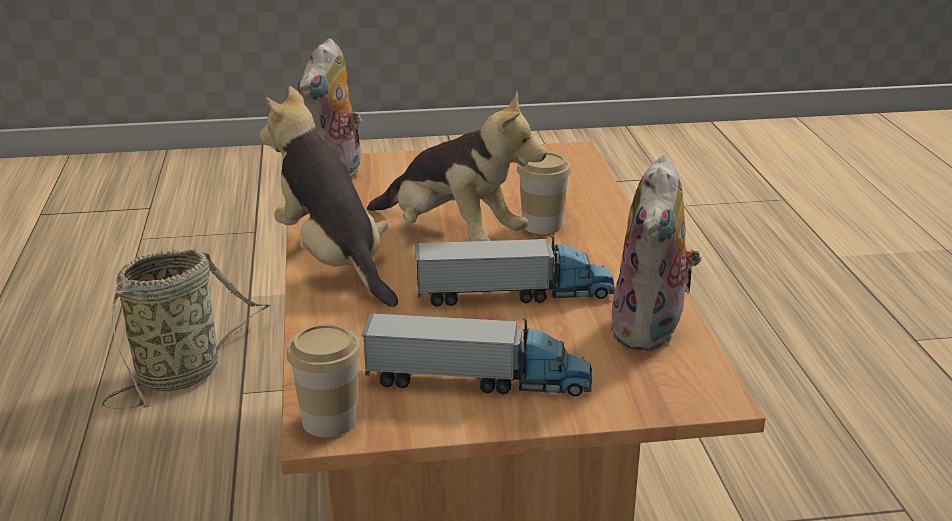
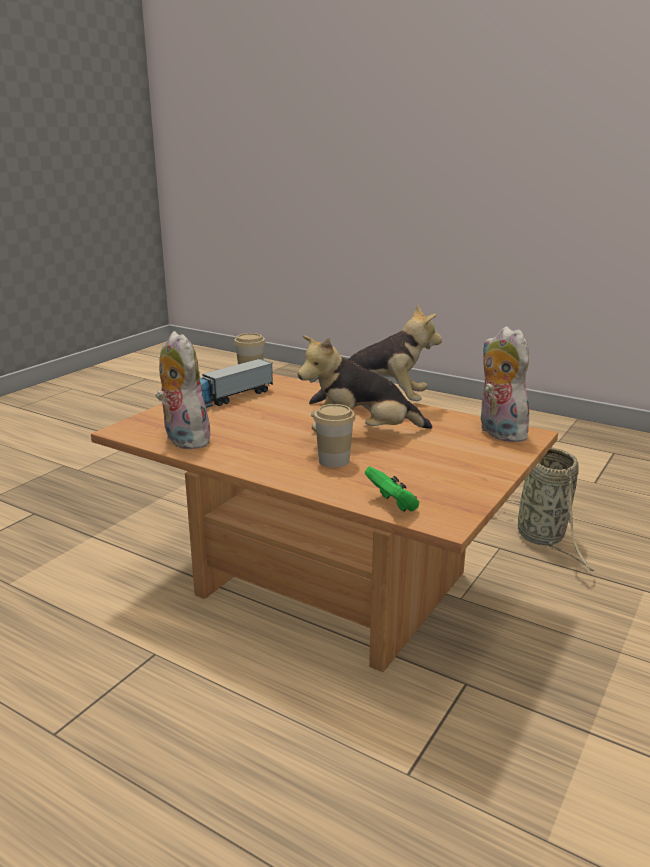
camera: 130 degrees right, 5 degrees down
(515, 294) = (272, 427): toy truck -> none
(580, 174) = (393, 505): none -> green game controller

